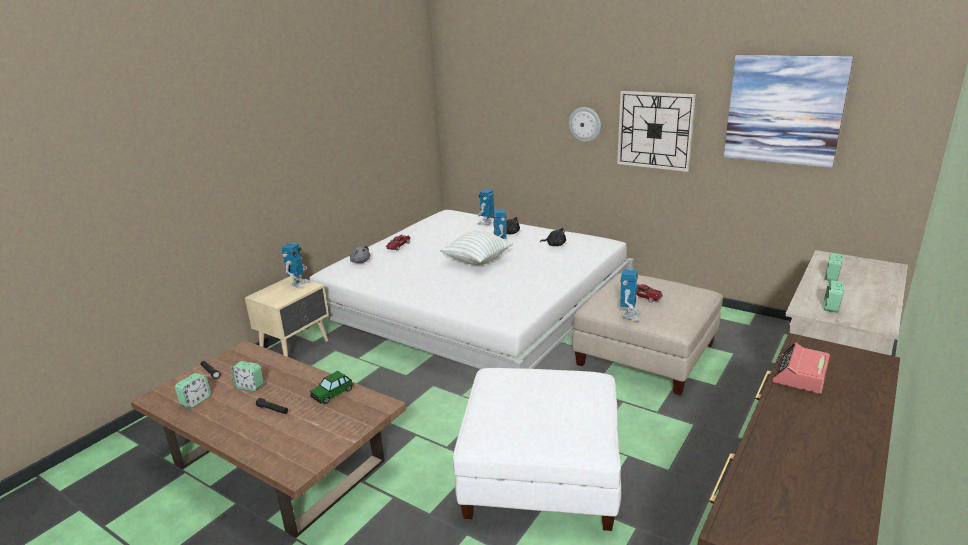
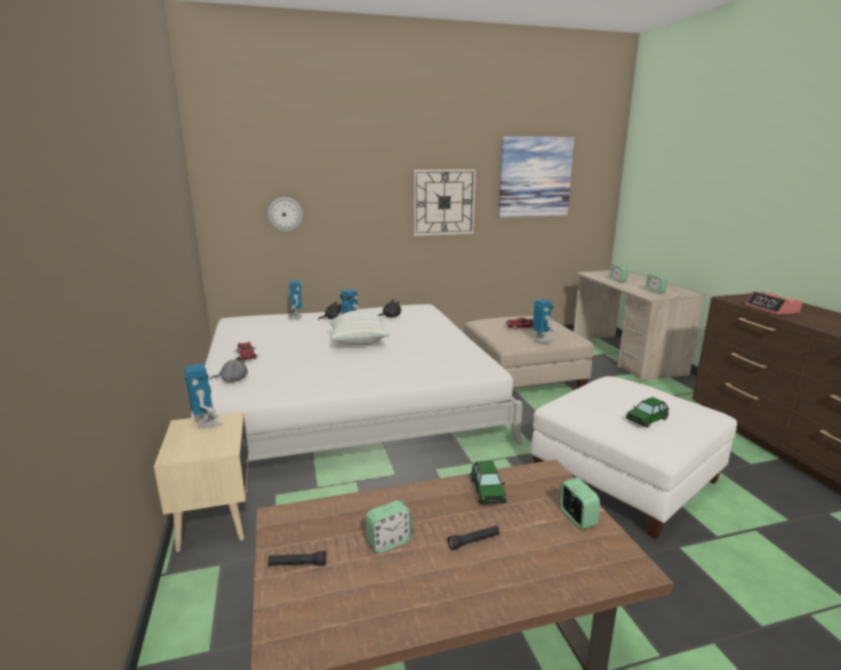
camera: 50 degrees left, 5 degrees down
(196, 400) = (360, 603): alarm clock -> alarm clock (576, 518)
(517, 416) = (646, 419): none -> toy car
(585, 124) = (380, 203): wall clock -> wall clock (285, 214)

